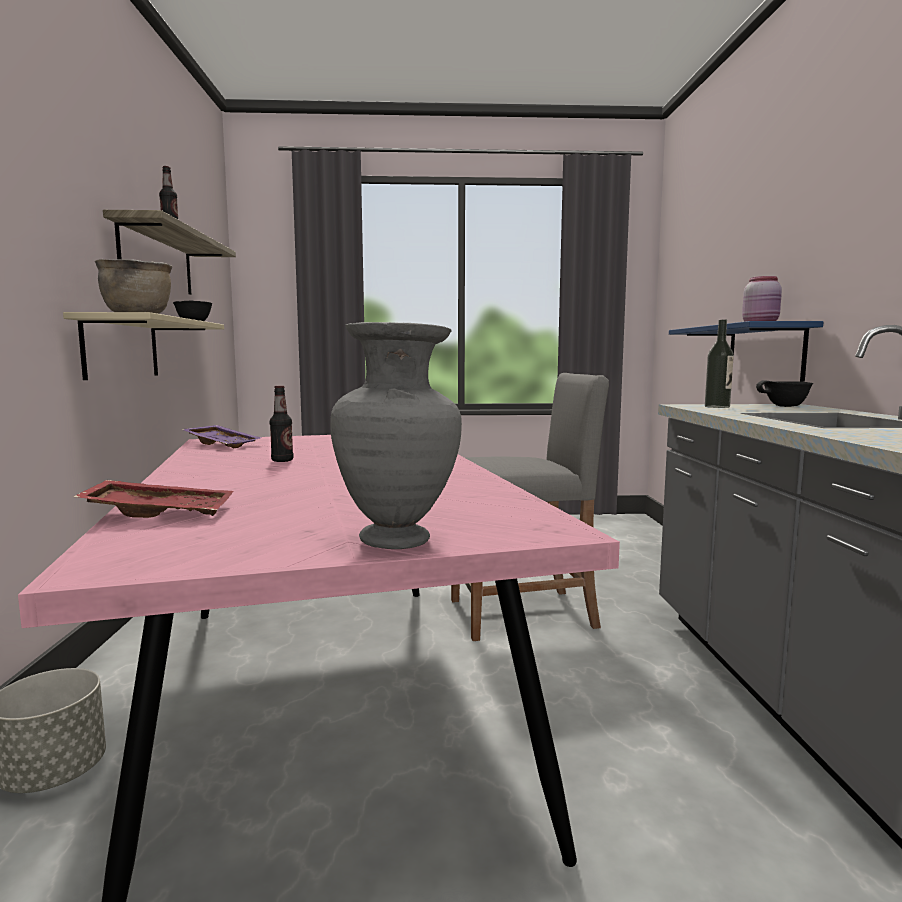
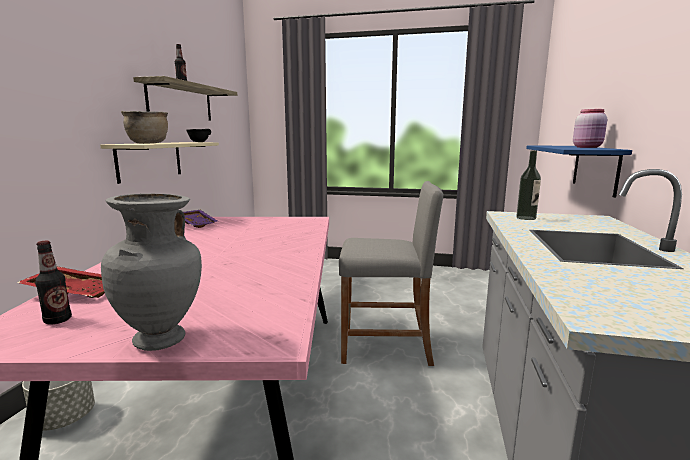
camera: 15 degrees right, 5 degrees up
(282, 460) = (208, 243): bottle -> bottle (58, 320)
(784, 406) = (585, 220): black bowl -> none

